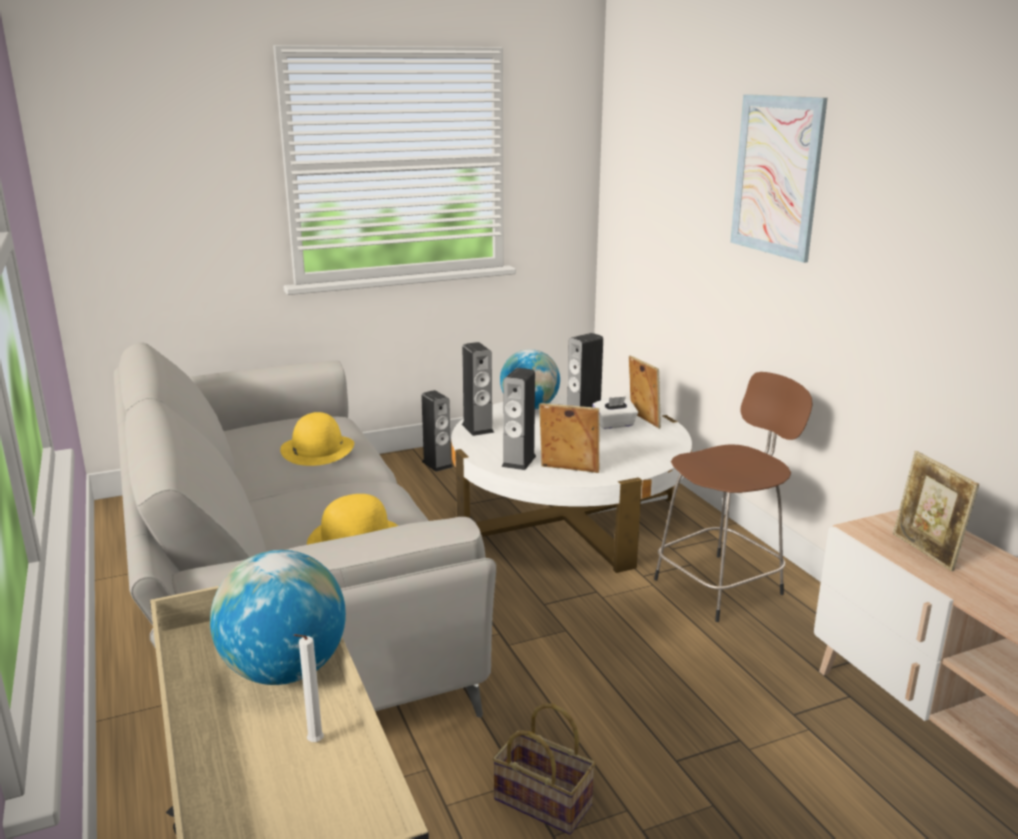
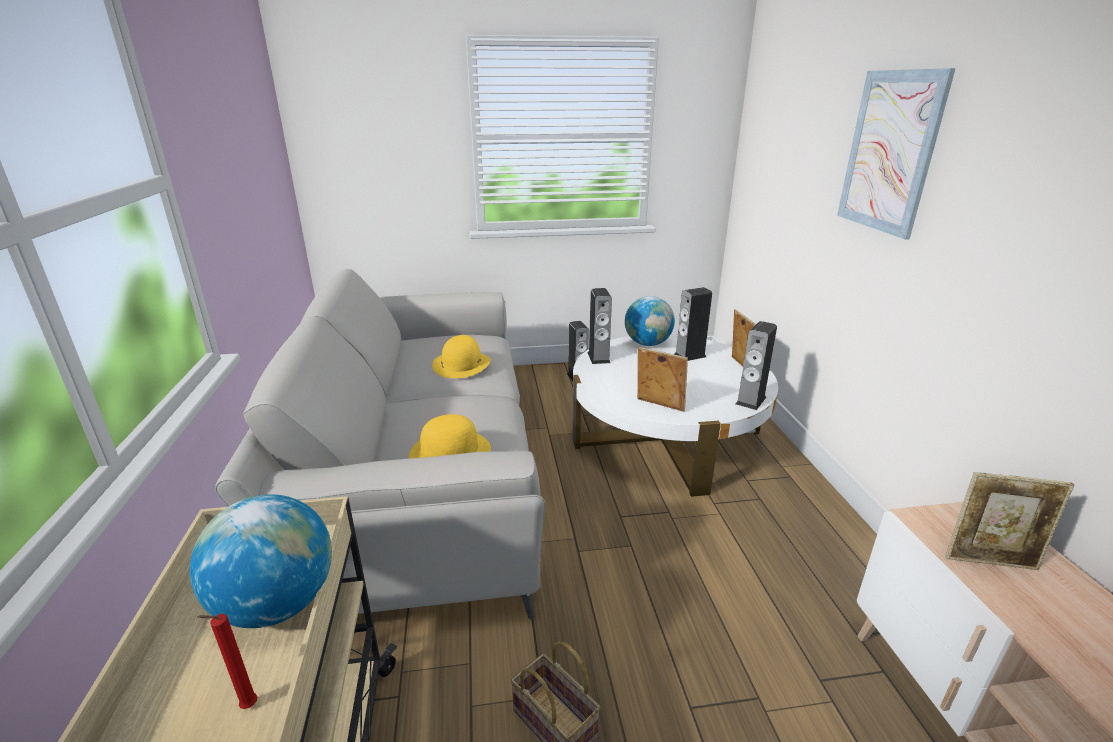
camera: 15 degrees right, 5 degrees up
(313, 743) = (246, 707): white candle -> red candle
(519, 461) = (620, 392): speaker -> speaker (750, 400)
(614, 425) = (713, 367): white tissue box -> none
(721, 585) = (782, 524): brown stool -> none
(925, 552) = (990, 561): picture frame -> picture frame turned 75 degrees counterclockwise

